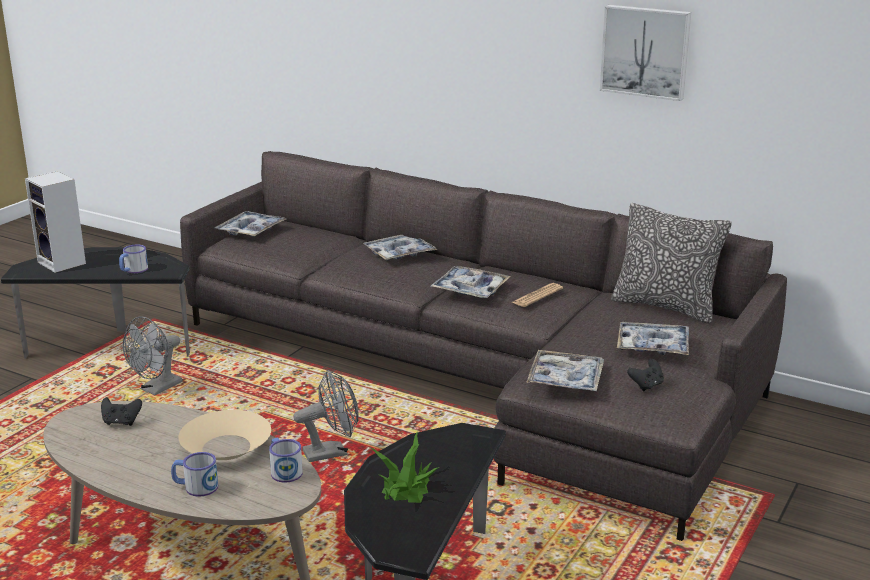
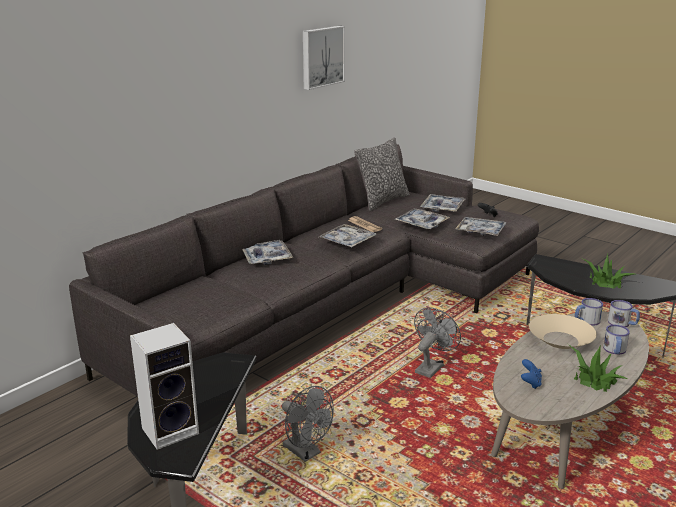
camera: 80 degrees left, 0 degrees up
(121, 422) = (530, 383): black game controller -> blue game controller
(123, 465) = (594, 379): none -> potted plant
(133, 270) = (221, 382): mug -> mug (622, 323)
(251, 230) = (166, 314): tray -> tray (421, 224)
(332, 452) = (431, 367): grey fan -> grey fan turned 45 degrees clockwise

